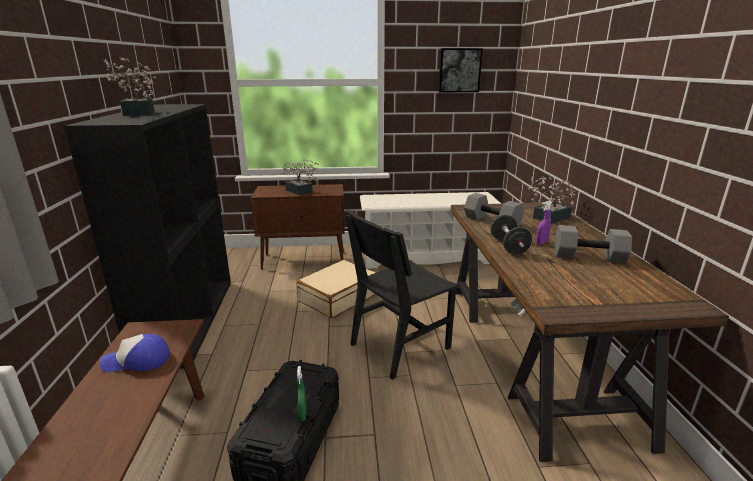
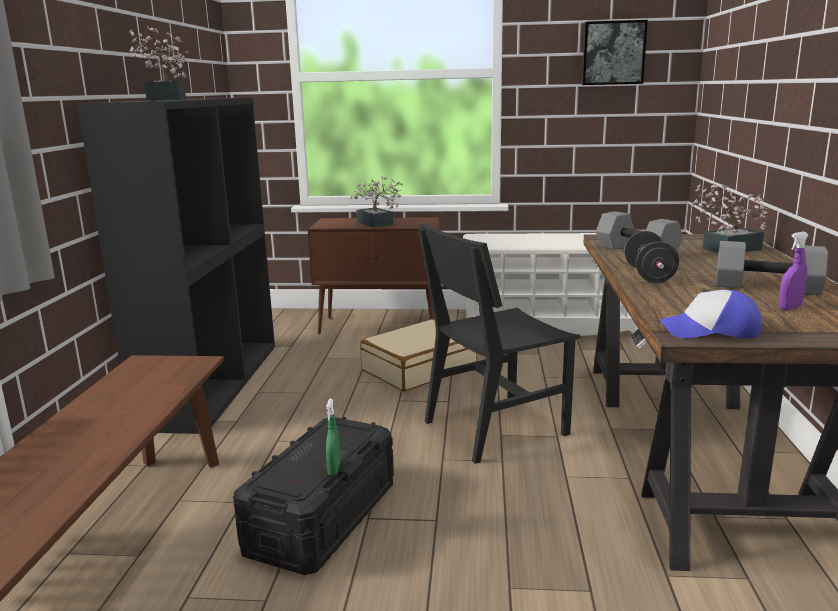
camera: 10 degrees right, 5 degrees down
(137, 361) = (136, 390): cap -> cap (710, 331)
(541, 242) = (701, 272): purple spray bottle -> purple spray bottle (790, 308)

